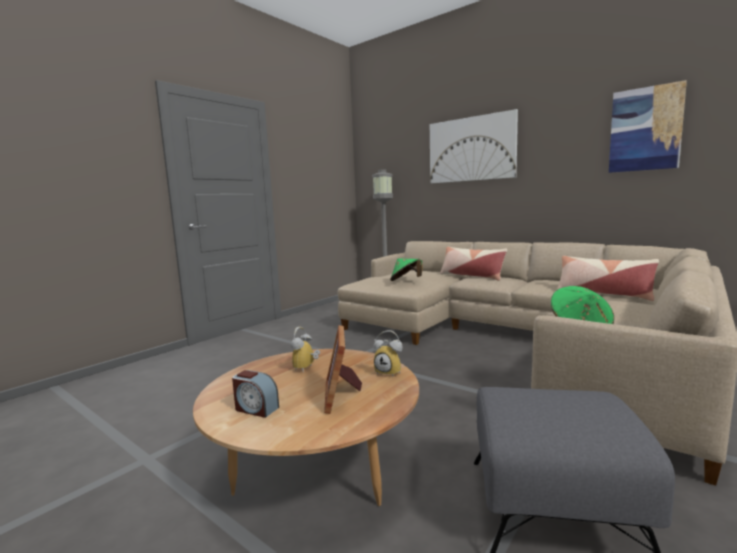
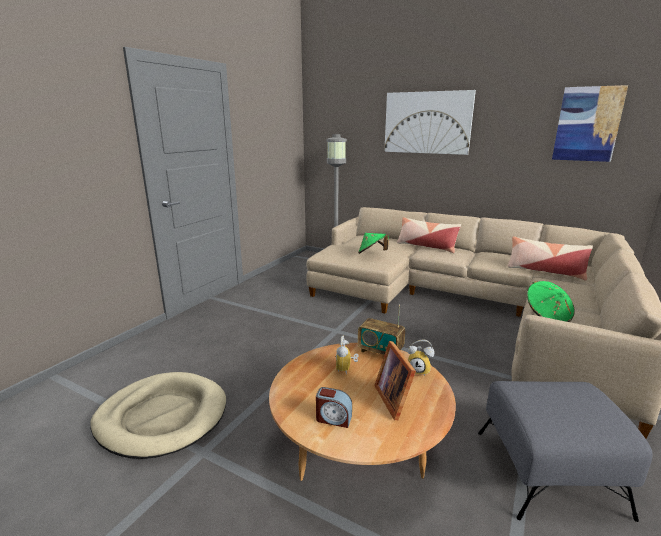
camera: 10 degrees left, 10 degrees up
(127, 425) = (162, 417): none -> beige dog bed
(357, 355) = (380, 351): none -> radio

